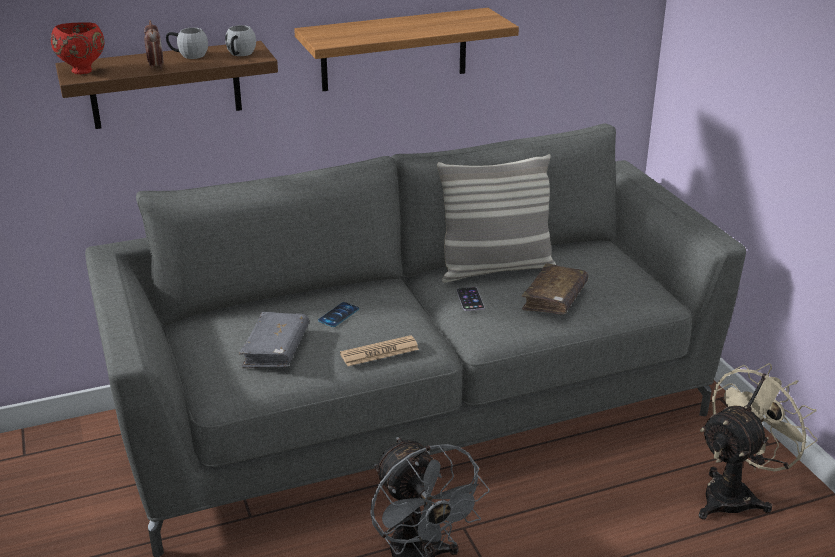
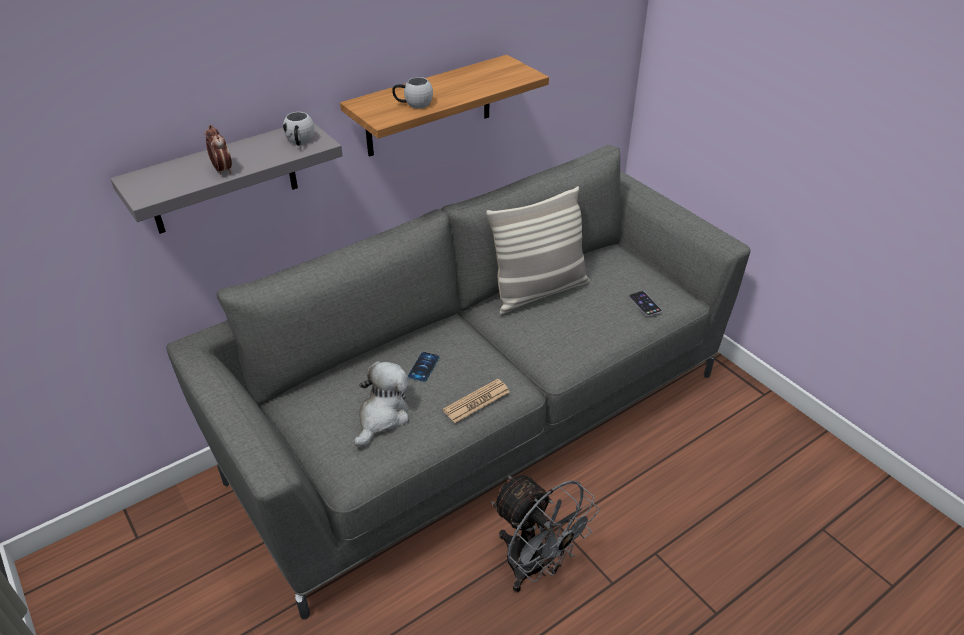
camera: 15 degrees left, 10 degrees up
(83, 71) = (147, 186): red bowl -> none
(165, 85) = (223, 178): brown shelf -> grey shelf
(188, 55) = (247, 149): white mug -> white mug (413, 104)
(276, 349) = (382, 416): grey book -> plush toy
(470, 299) = (531, 328): phone -> phone (645, 303)
(554, 298) = (601, 316): brown book -> none
(736, 494) = (757, 447): beige fan -> none

